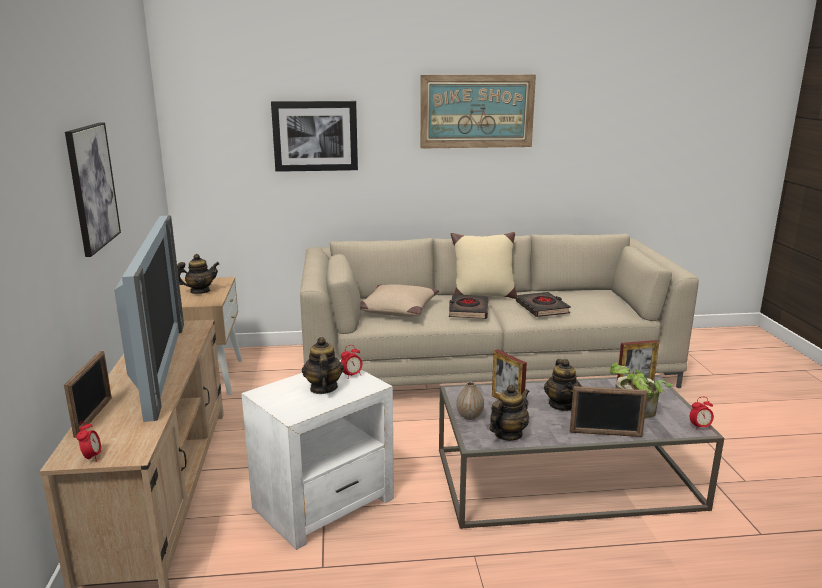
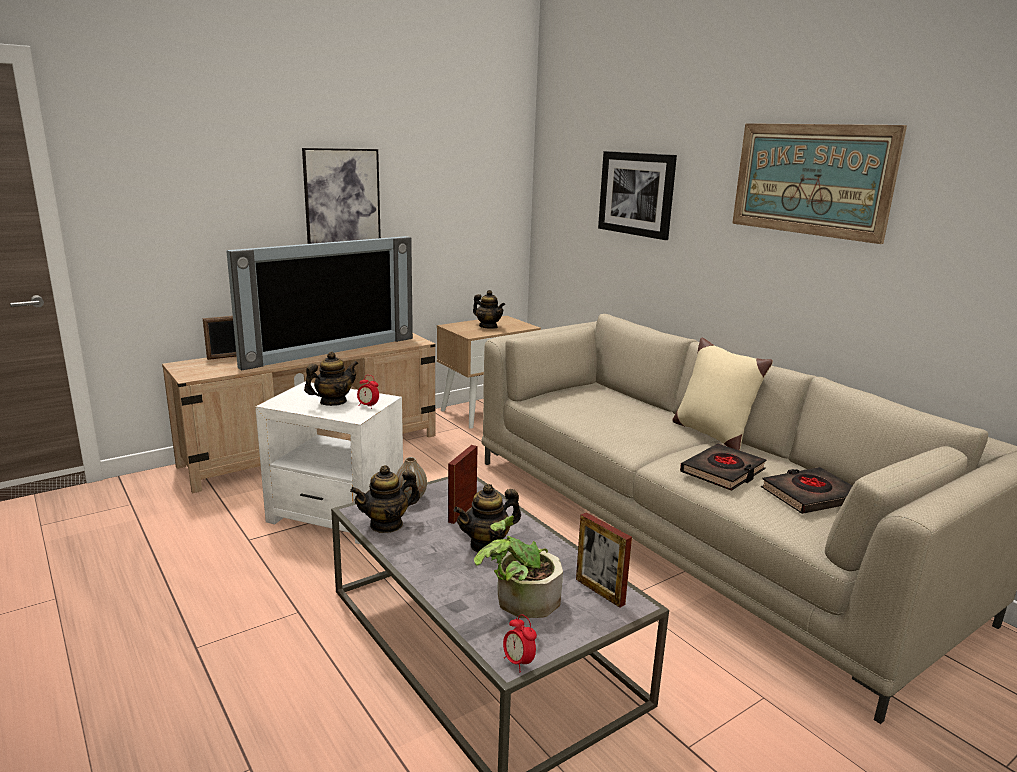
camera: 60 degrees right, 0 degrees up
(92, 457) = (182, 369): alarm clock -> none
(397, 309) = (592, 403): beige pillow -> none
(468, 310) = (643, 434): black book -> black book (810, 496)
(508, 434) = (386, 524): teapot -> teapot turned 135 degrees clockwise
(605, 434) = (434, 585): picture frame -> none

